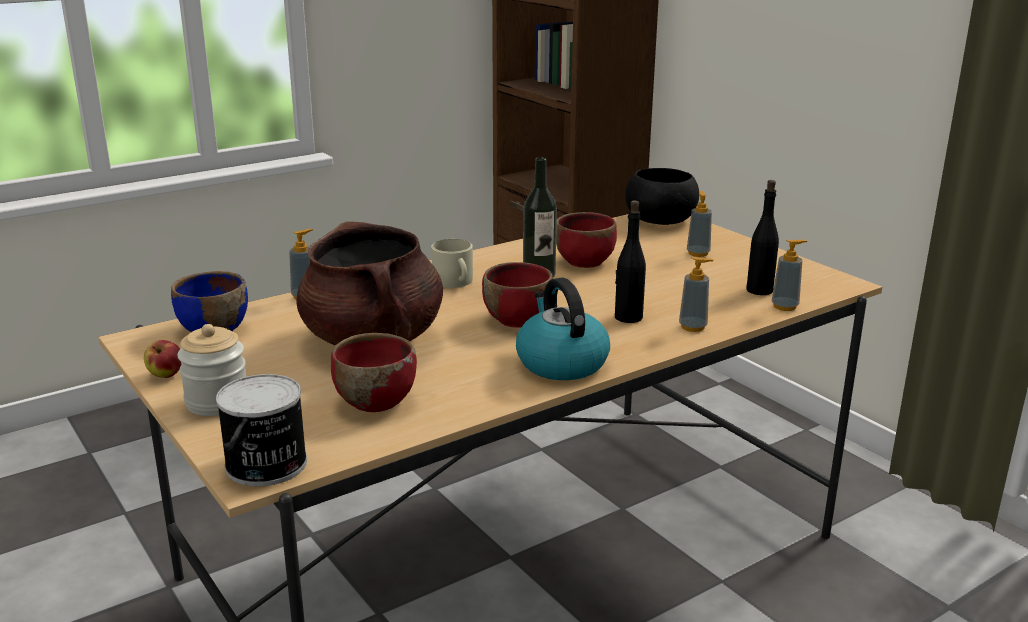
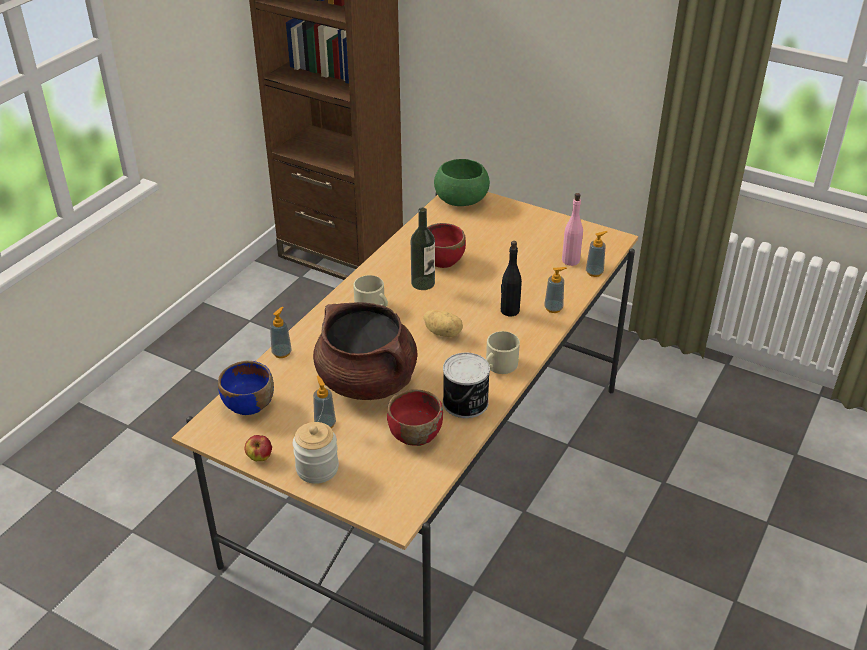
camera: 25 degrees left, 15 degrees up
(266, 465) = (396, 507): can -> can (466, 403)
(518, 319) = (443, 333): red bowl -> potato
(560, 363) = (499, 365): kettle -> beige mug
(661, 220) = (462, 199): black bowl -> green bowl
(698, 253) = (510, 231): soap dispenser -> soap dispenser (325, 424)
(760, 290) = (570, 260): black bottle -> pink bottle

